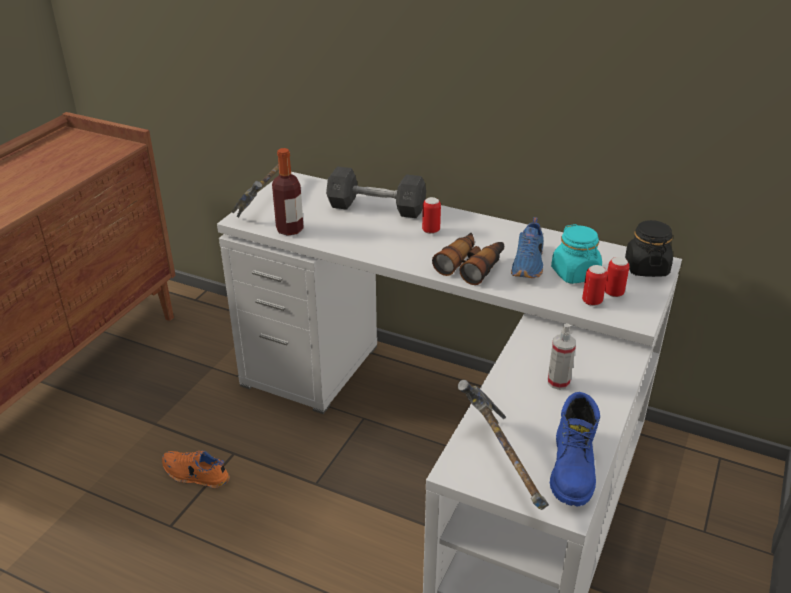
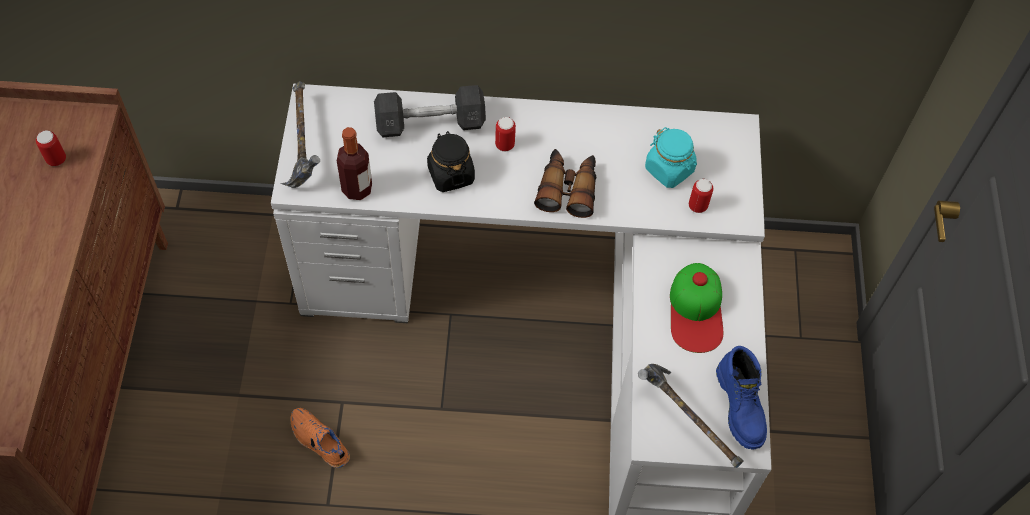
camera: 25 degrees left, 25 degrees up
(195, 475) = (319, 441): orange shoe -> orange shoe turned 45 degrees clockwise
(529, 264) = (622, 169): blue shoe -> none
(558, 382) = (696, 311): spray bottle -> cap
(613, 293) = (713, 187): can -> can (56, 159)
(646, 268) = (731, 139): black jar -> black jar (450, 174)

